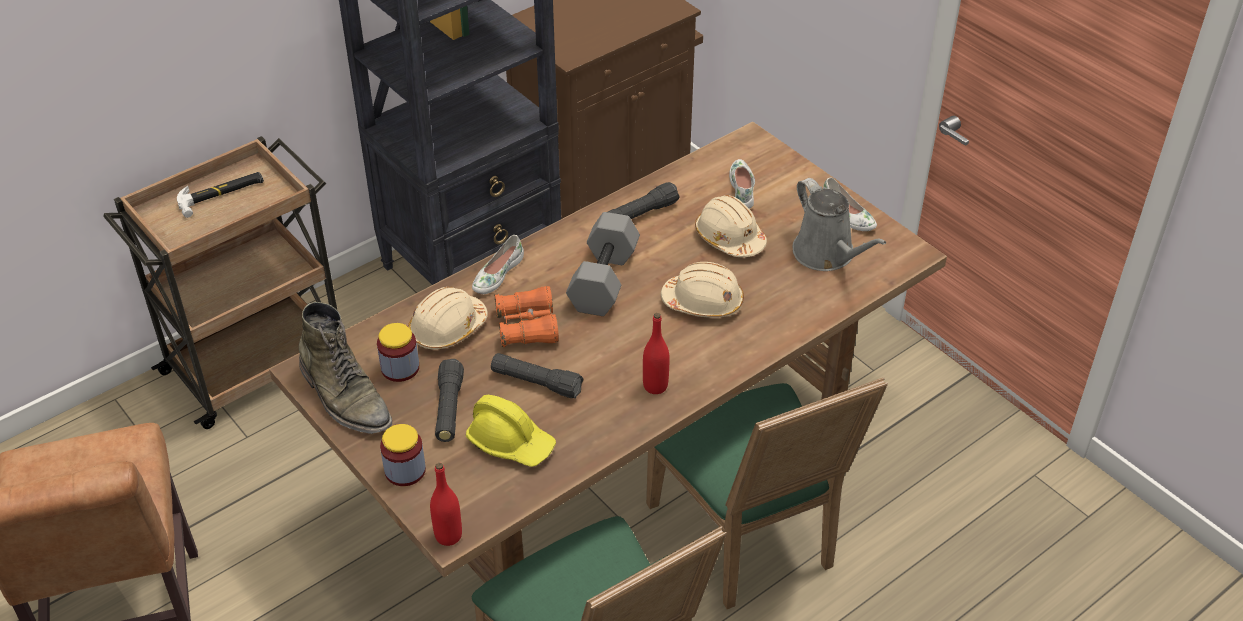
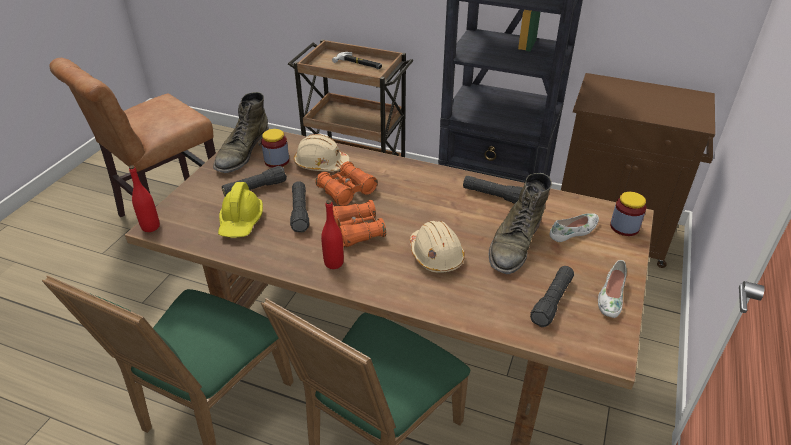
camera: 60 degrees right, 5 degrees down
(405, 470) = (196, 192): jar -> jar (624, 227)
(497, 274) = (382, 163): white shoe -> none
(605, 281) = (415, 205): grey dumbbell -> none
(613, 346) = (357, 230): none -> orange binoculars
(729, 238) = (515, 244): beige hard hat -> green boot
(827, 254) = (552, 301): grey watering can -> black flashlight

